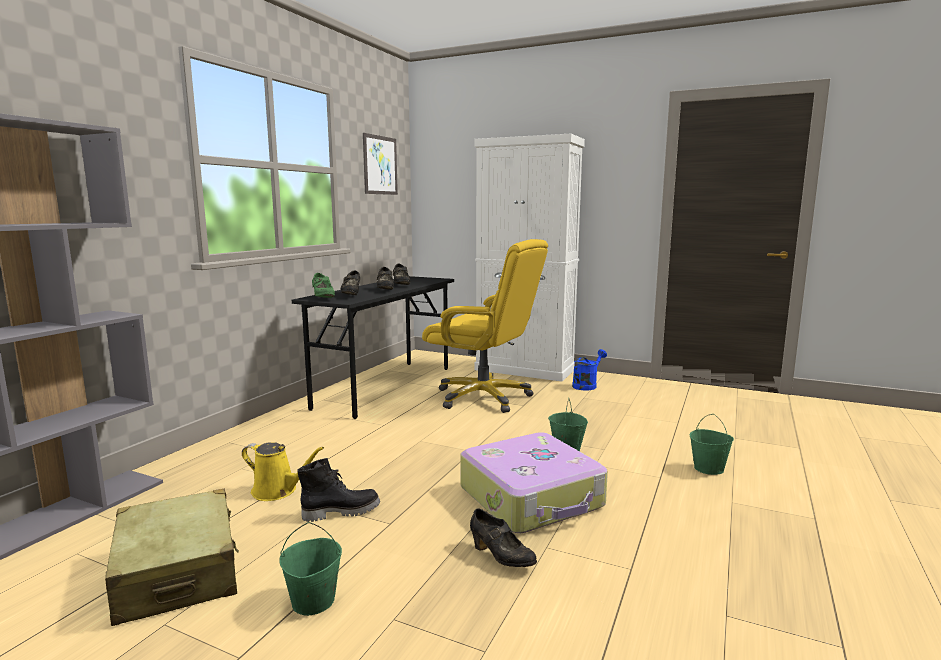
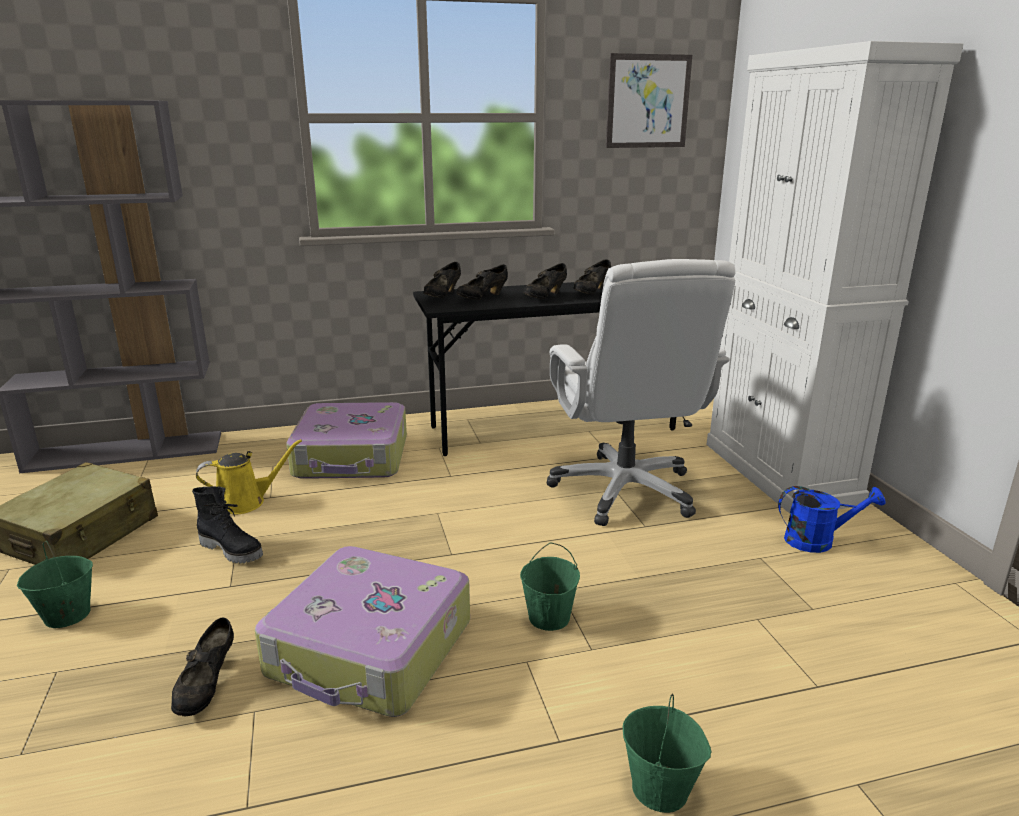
camera: 50 degrees right, 10 degrees up
(278, 491) = (245, 502): yellow watering can -> yellow watering can turned 90 degrees counterclockwise
(294, 441) = (352, 457): none -> suitcase
(323, 298) = (442, 296): green shoe -> black shoe
(484, 397) = (625, 491): yellow office chair -> white office chair

